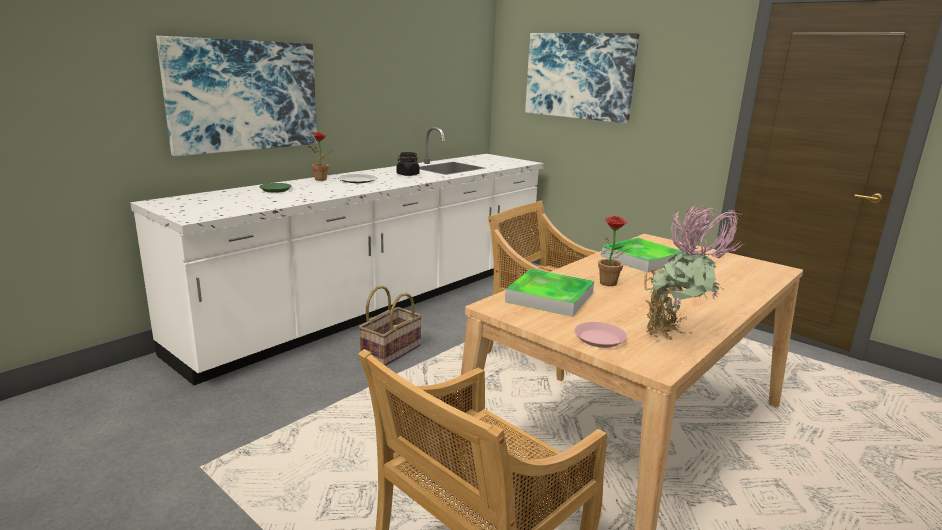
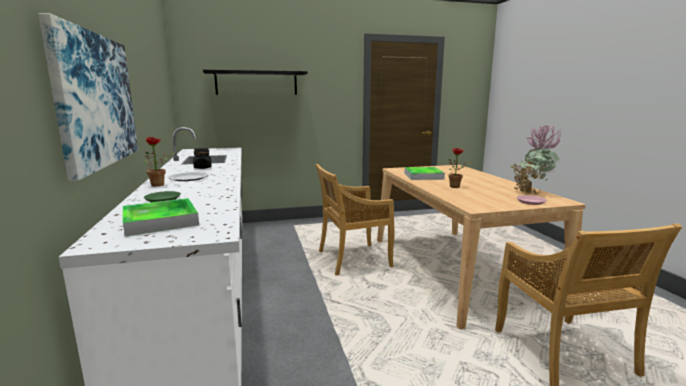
camera: 55 degrees left, 5 degrees down
(390, 351) = (292, 306): basket -> none
(549, 297) = (468, 198): tray -> tray (160, 221)
(579, 76) = (256, 83): picture -> black shelf

